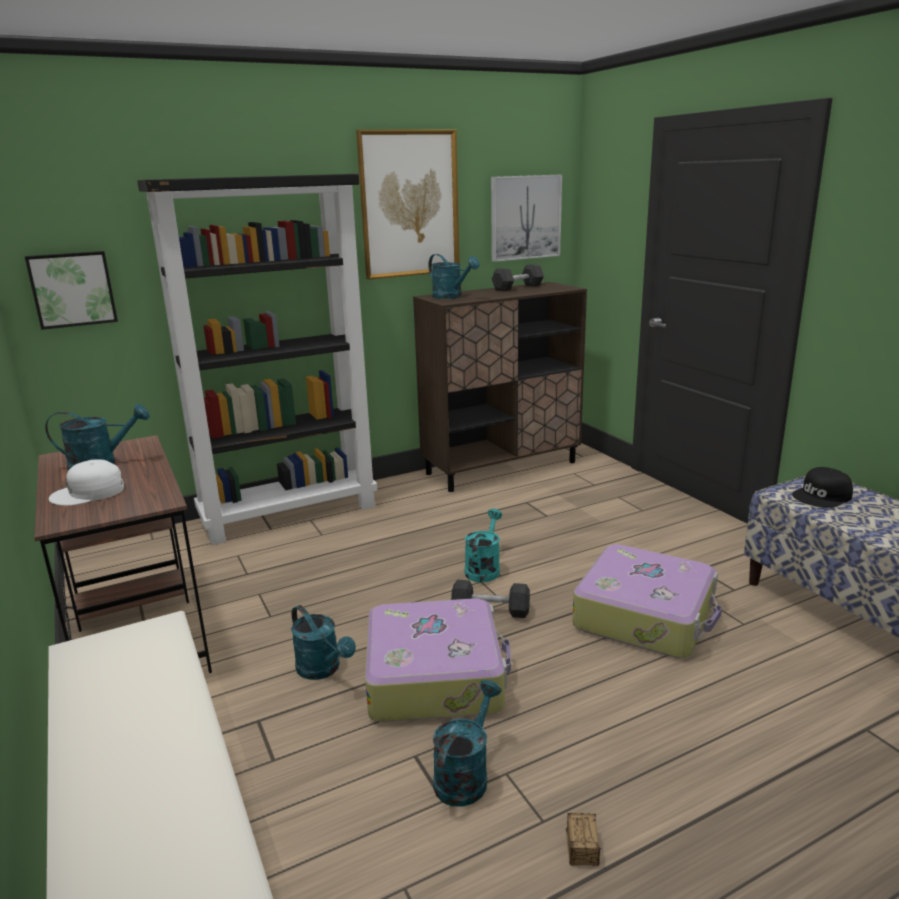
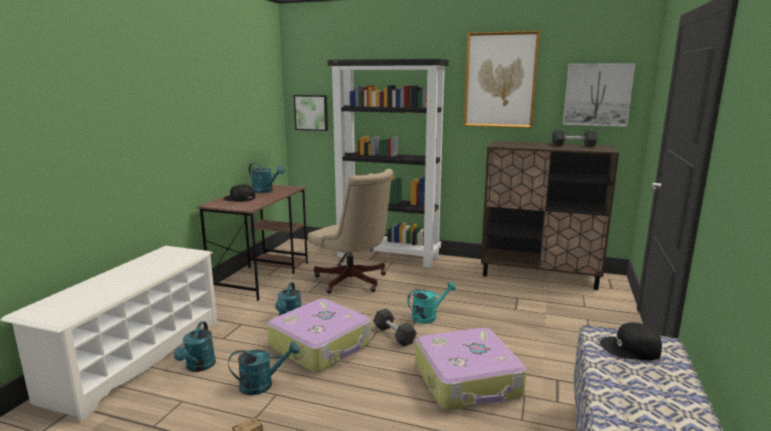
camera: 45 degrees right, 5 degrees down
(89, 493) = (239, 198): white cap -> black cap
(310, 571) = (353, 282): none -> beige office chair
(451, 297) = (511, 144): turquoise watering can -> turquoise watering can (198, 367)

